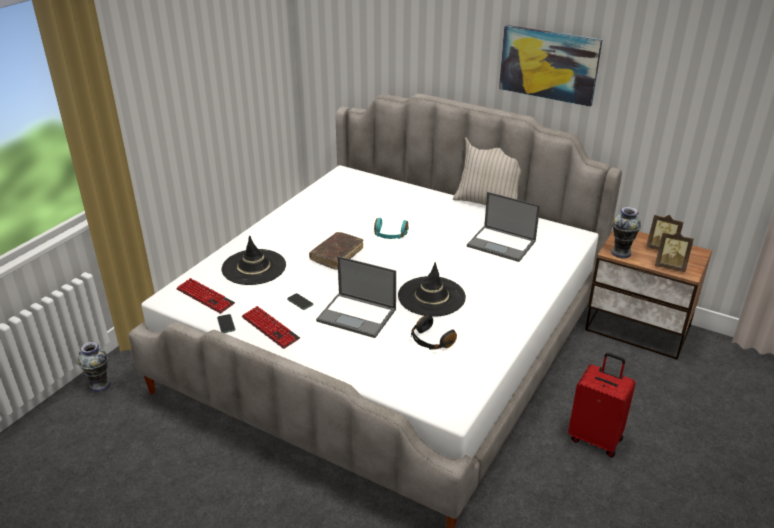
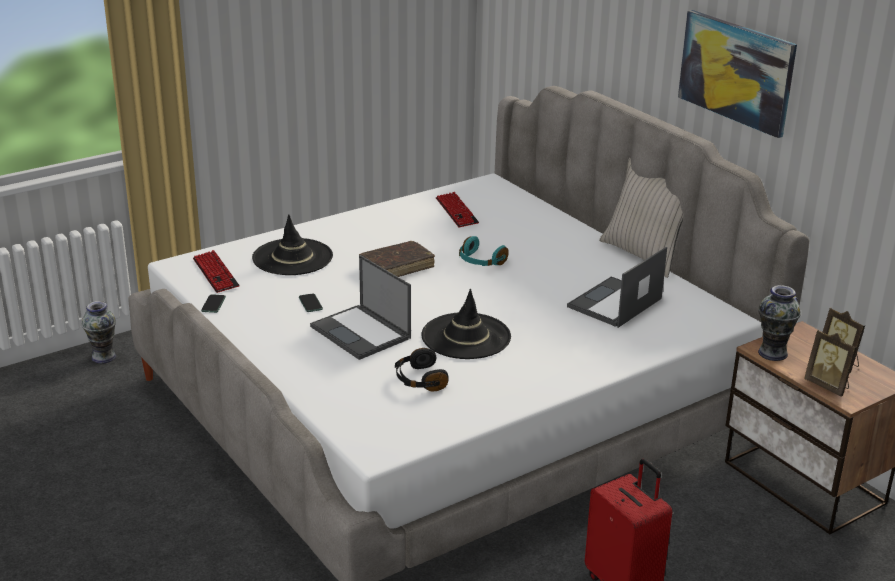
camera: 25 degrees right, 5 degrees down
(270, 328) = (255, 320): keyboard -> keyboard (456, 211)
(502, 244) = (614, 303): laptop -> laptop turned 75 degrees clockwise

